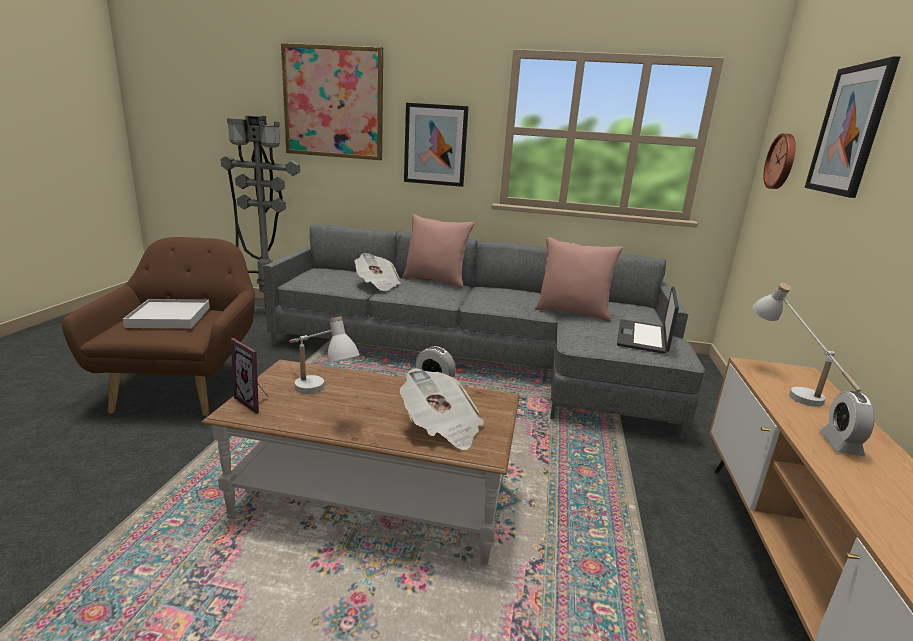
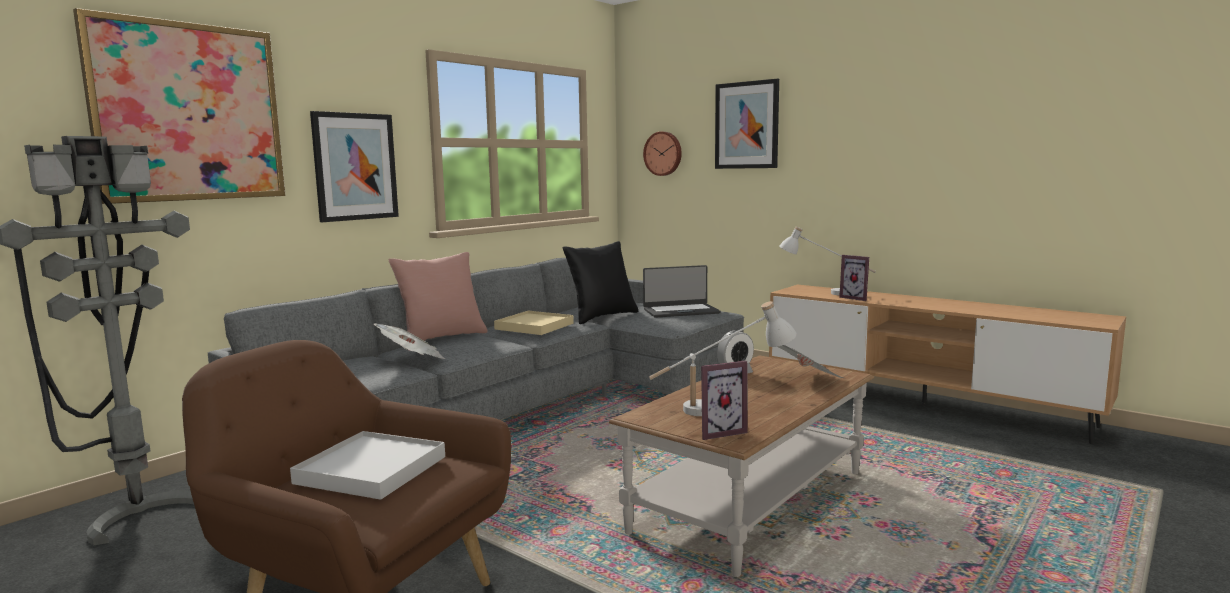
camera: 60 degrees left, 10 degrees down
(497, 297) = (534, 326): none -> beige tray
(572, 312) = (602, 316): pink pillow -> black pillow
(643, 337) = (680, 311): laptop -> laptop turned 60 degrees counterclockwise
(796, 412) = (856, 298): none -> picture frame
(840, 444) = (896, 300): alarm clock -> none

